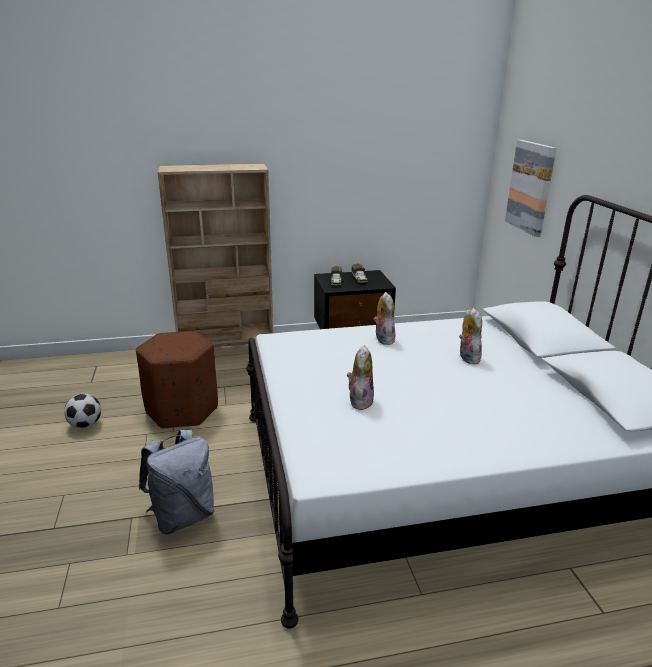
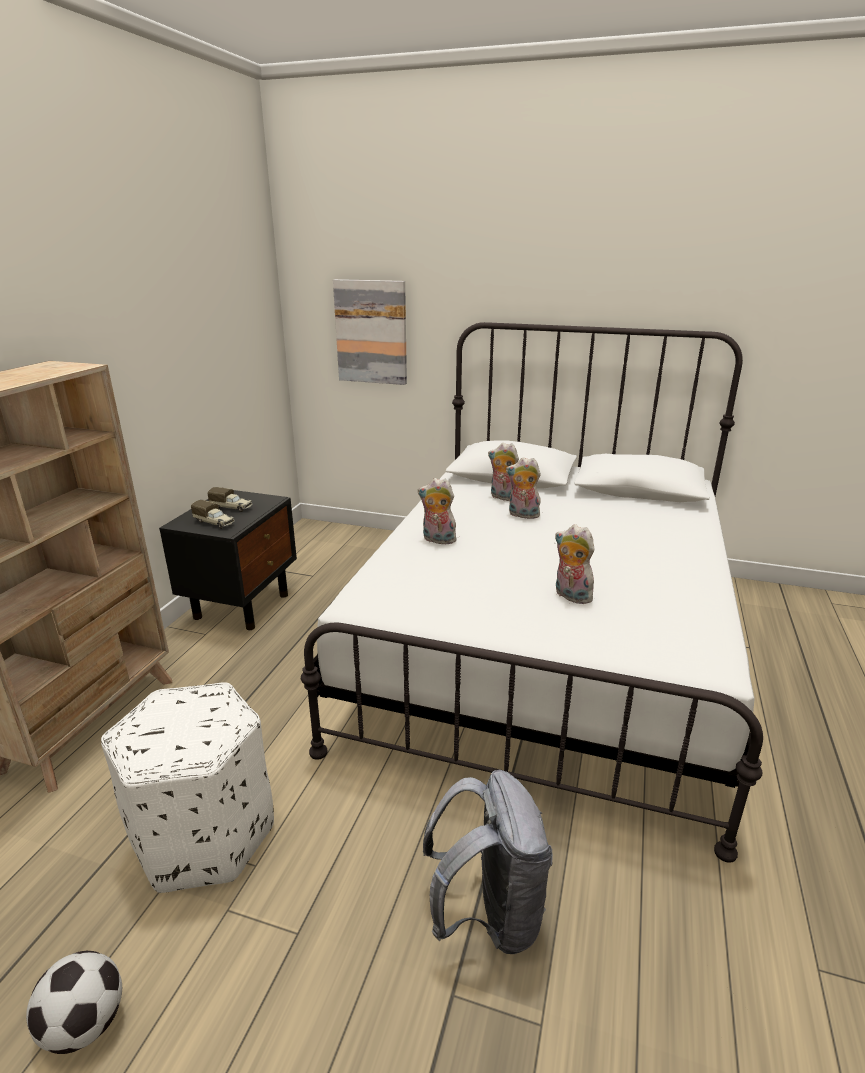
camera: 60 degrees left, 0 degrees up
(182, 410) = (204, 834): brown ottoman -> white ottoman
(488, 343) = (502, 497): none -> plush toy

